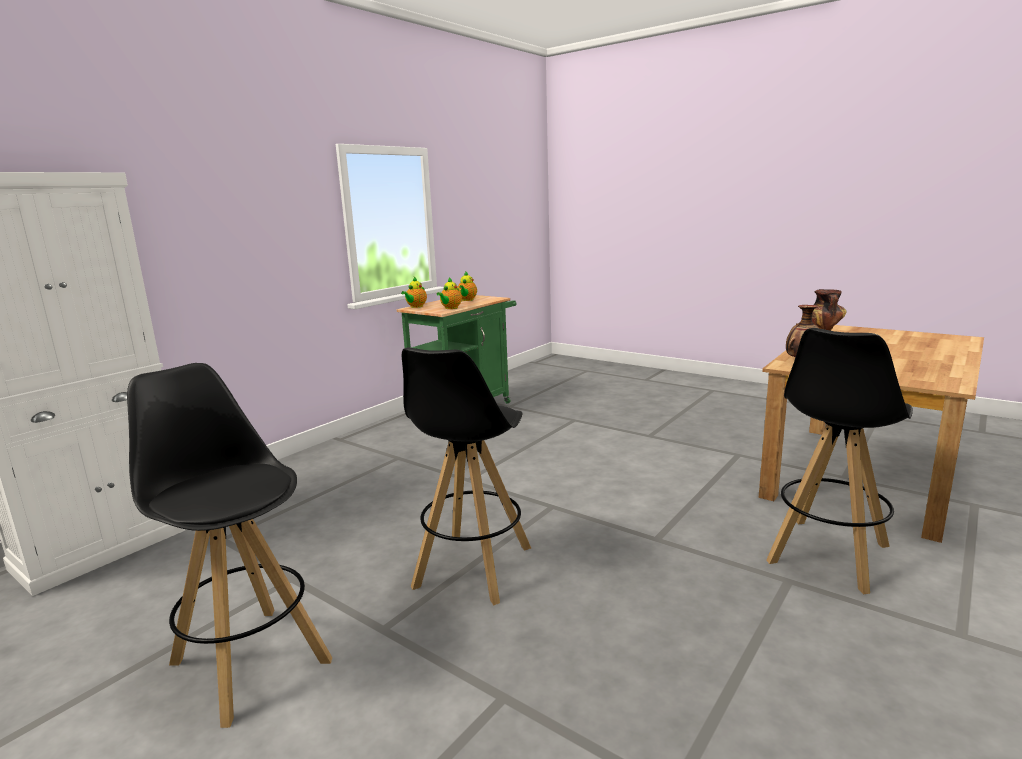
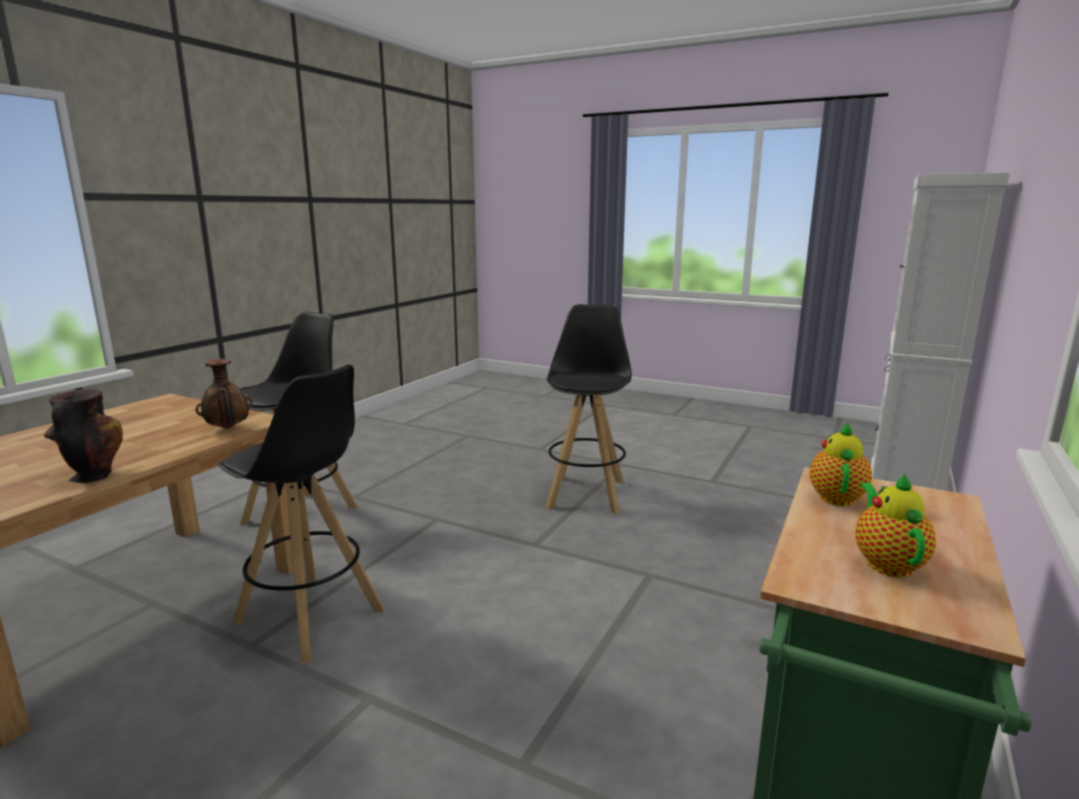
camera: 170 degrees right, 0 degrees up
(249, 660) = (679, 452): black stool -> black stool (310, 617)
(415, 306) = (954, 508): teapot -> none

